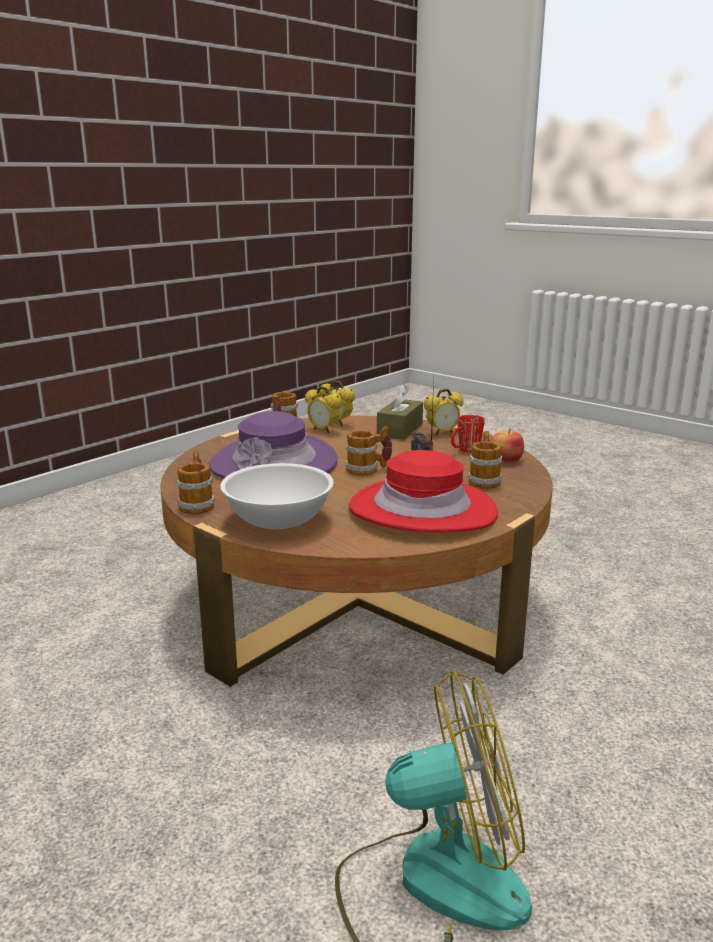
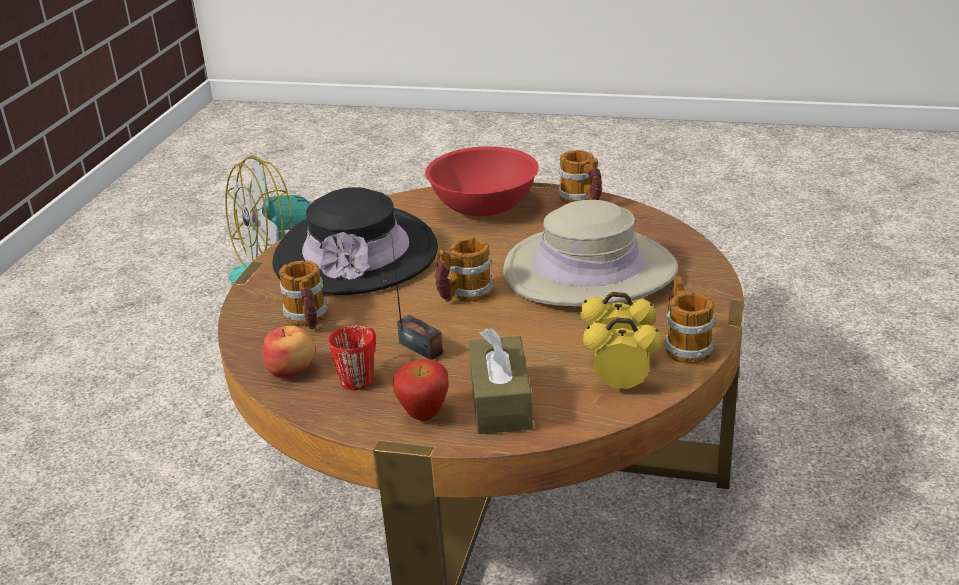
camera: 155 degrees right, 10 degrees up
(274, 463) = (589, 271): purple hat -> beige hat
(277, 520) = (484, 206): white bowl -> red bowl
(422, 510) = (356, 255): red hat -> black hat
(442, 433) = (424, 415): alarm clock -> apple

